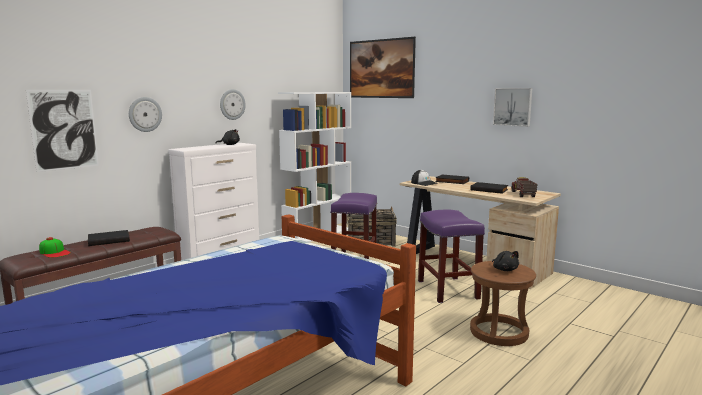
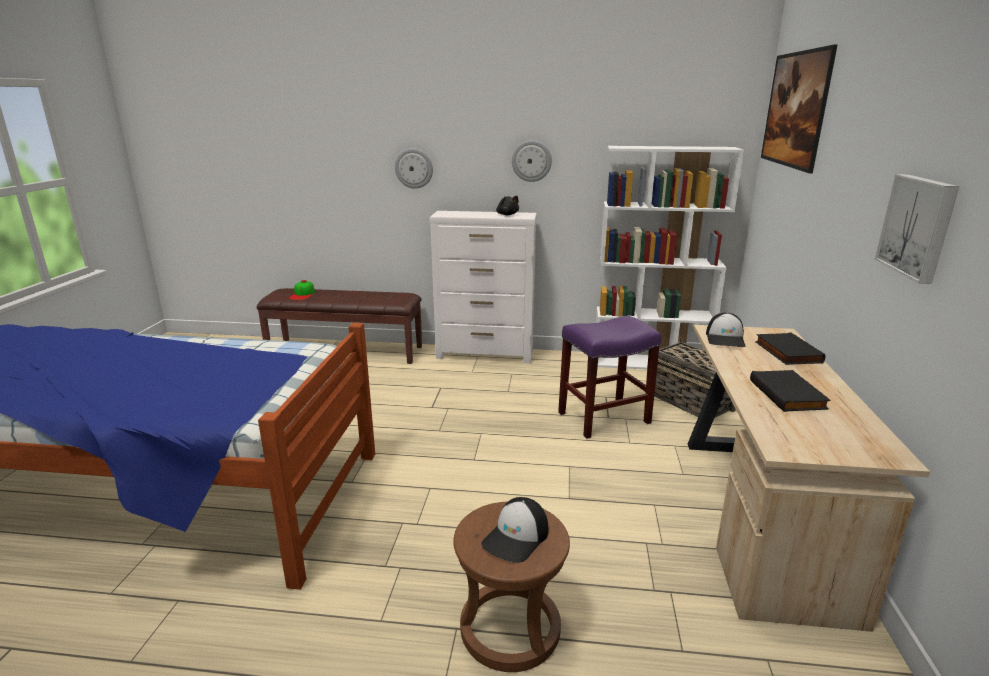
camera: 55 degrees right, 10 degrees up
(64, 129) = (333, 179): picture -> none
(109, 240) = (351, 296): black book -> none
(447, 289) = (611, 524): purple stool -> none
(504, 269) = (516, 537): black plush toy -> cap
(523, 194) = (816, 432): toy truck -> none

